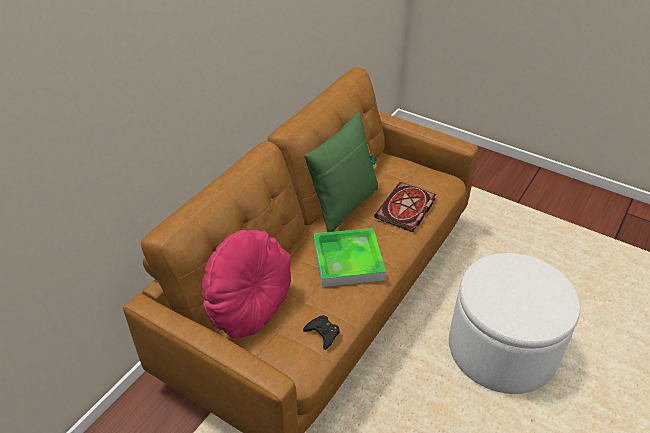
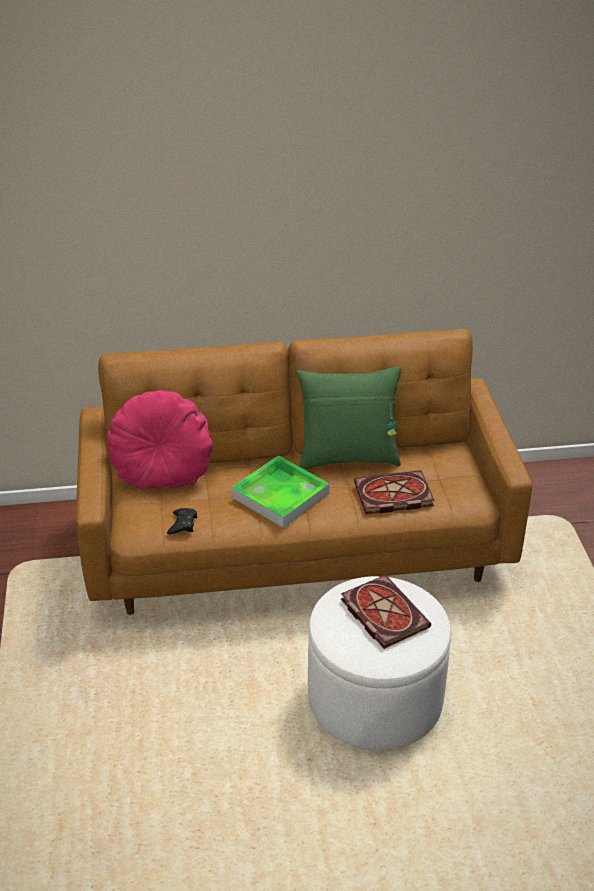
camera: 50 degrees right, 5 degrees down
(514, 285) = (382, 613): none -> book

